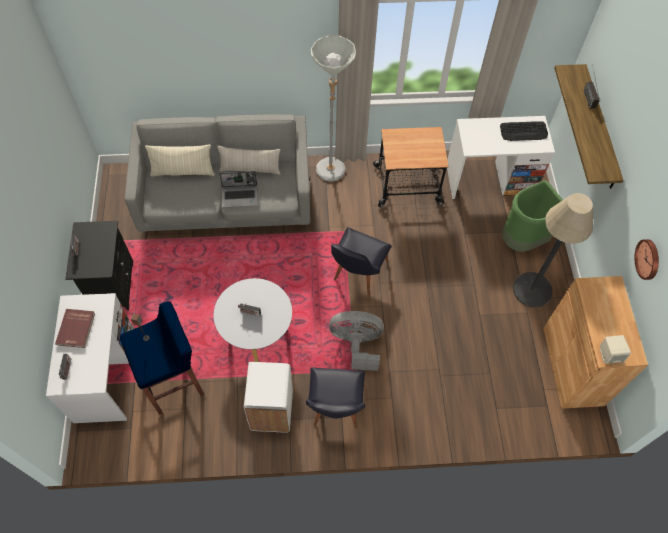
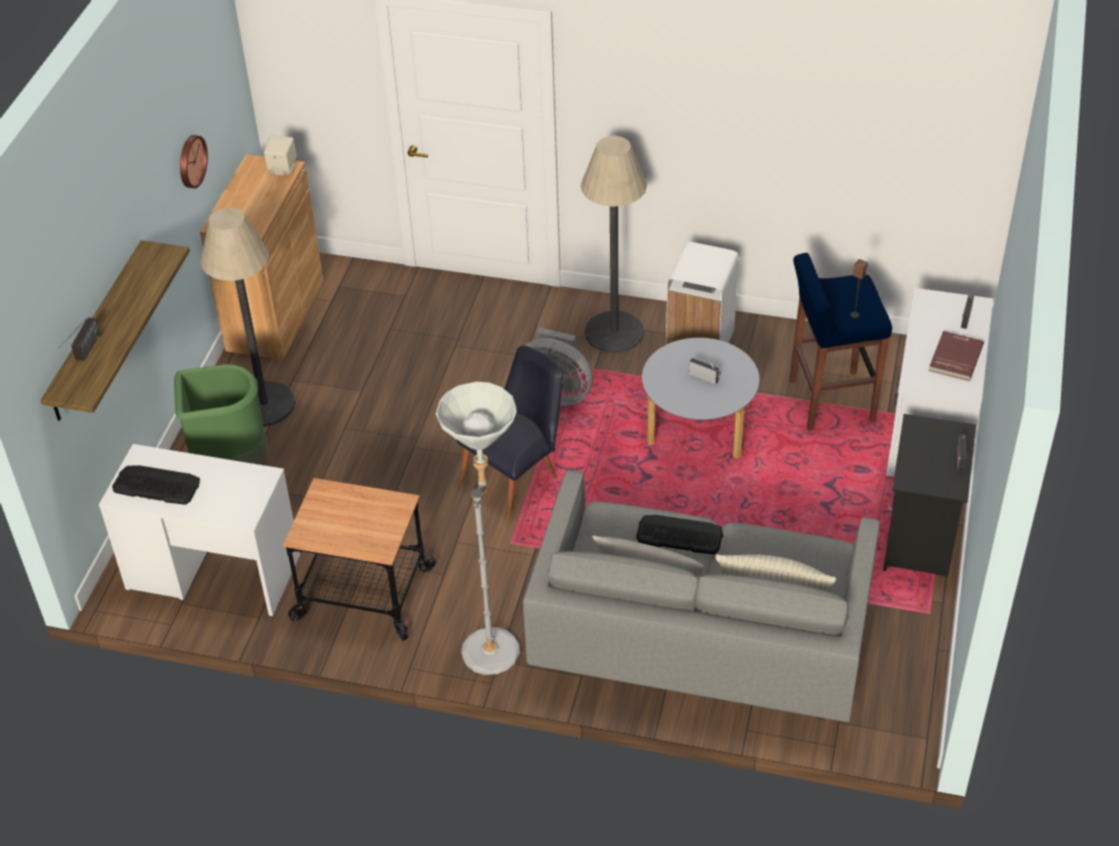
camera: 160 degrees left, 15 degrees down
(240, 196) = (679, 535): laptop -> keyboard
(335, 410) = (614, 332): black chair -> floor lamp

